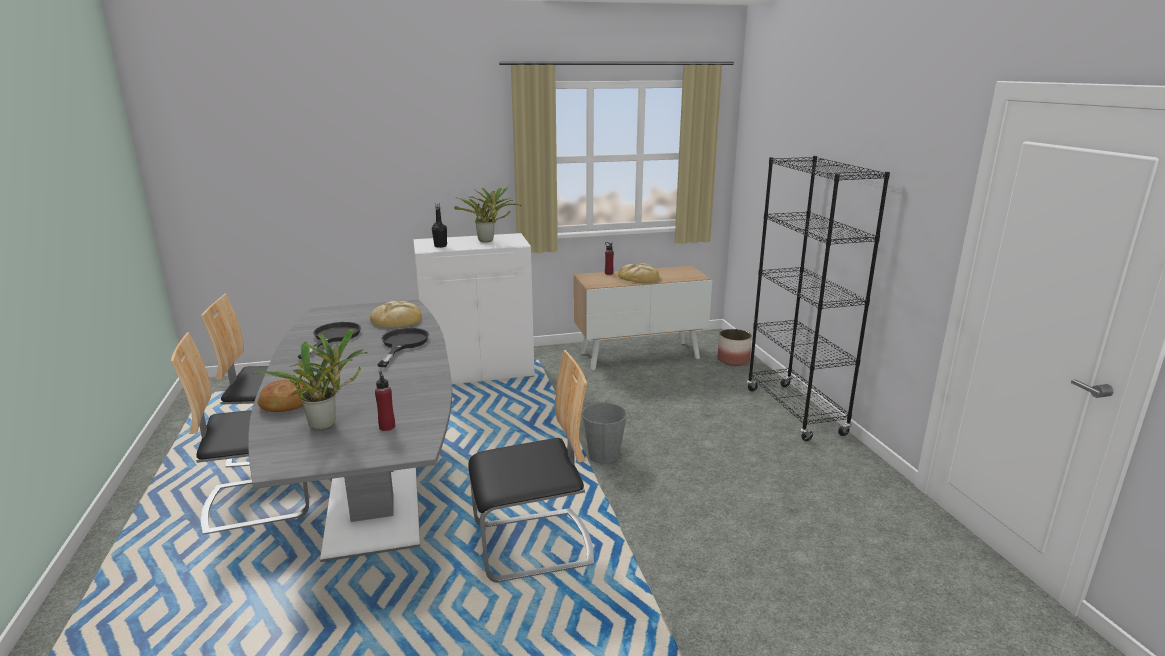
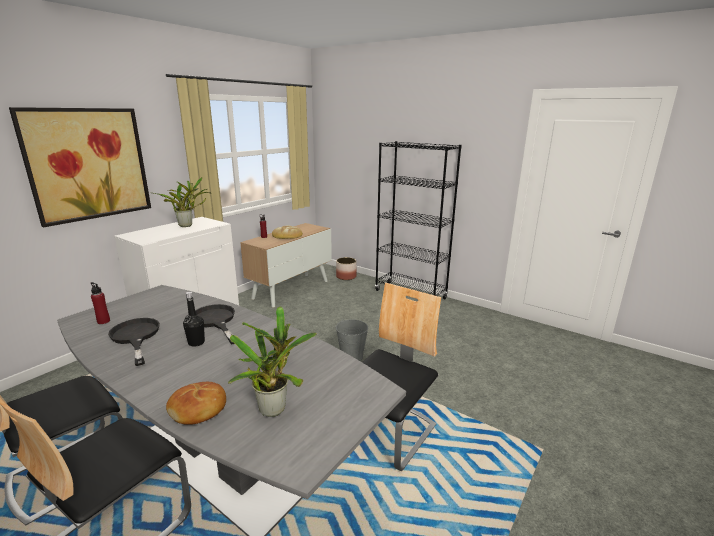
camera: 40 degrees left, 0 degrees up
(387, 427) = (328, 385): red bottle -> red bottle (103, 321)
(397, 319) = (172, 304): bread -> none
(407, 161) = (88, 164): none -> picture
(440, 246) = (154, 236): black bottle -> black bottle (196, 342)

